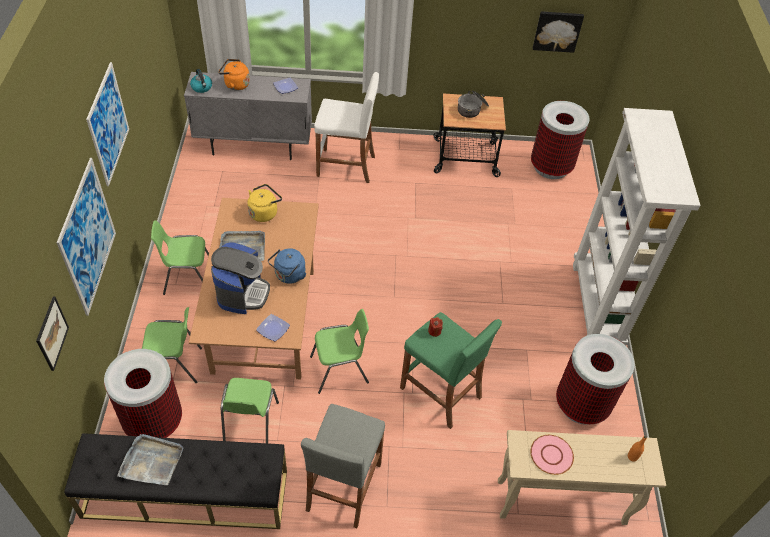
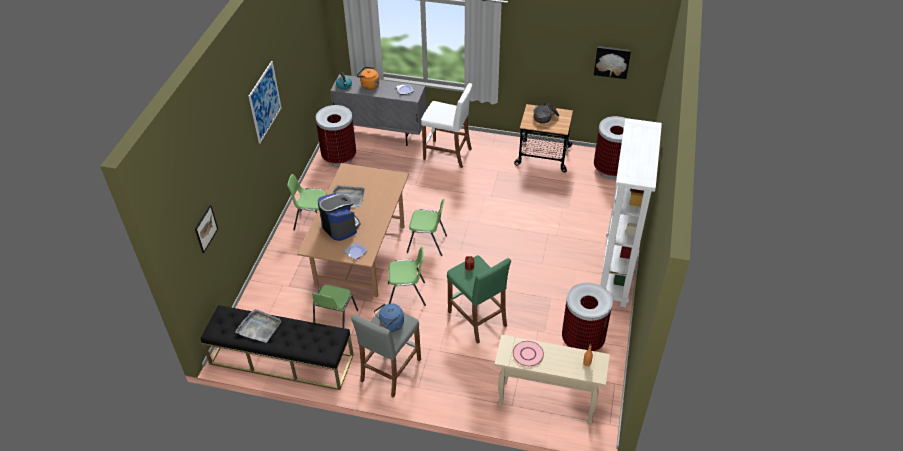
camera: 15 degrees right, 5 degrees down
(88, 237) = (240, 174): picture -> none
(154, 421) = (269, 311): trash can -> trash can (339, 157)
(174, 365) = (291, 277): green chair -> green chair (427, 244)
(242, 293) = (340, 227): coffee machine -> coffee machine turned 60 degrees counterclockwise
(264, 212) = (368, 175): yellow kettle -> none
(289, 276) = (375, 219): blue kettle -> blue kettle (390, 325)

